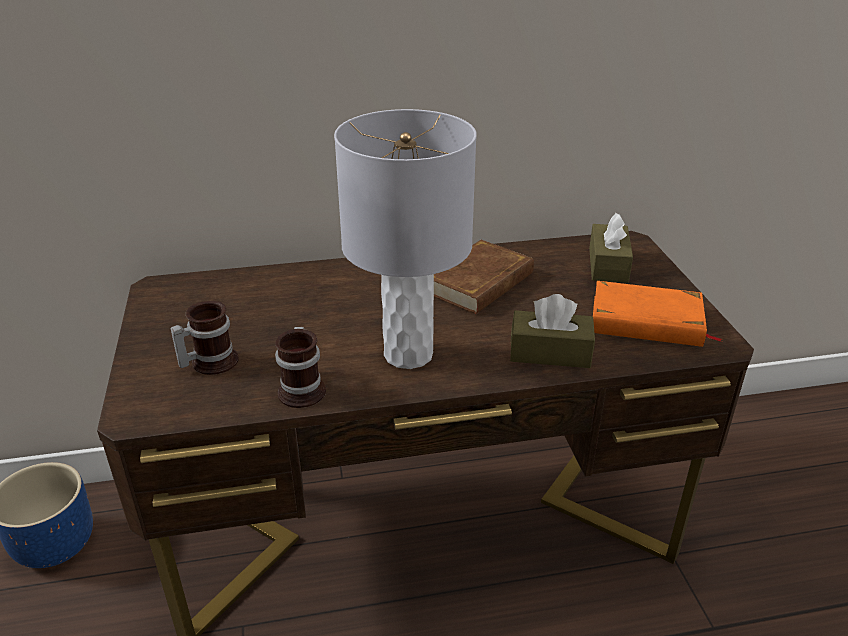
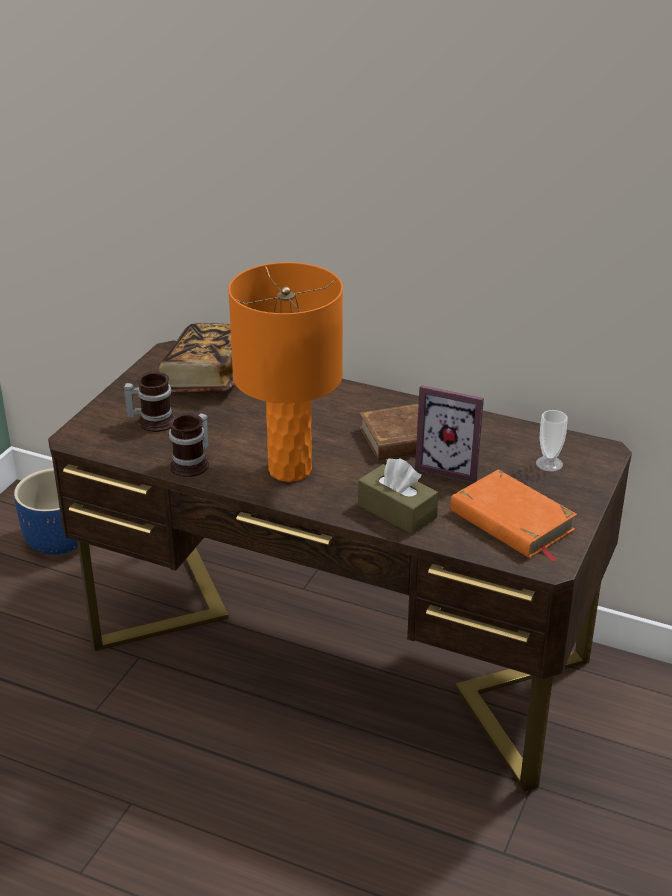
camera: 35 degrees right, 0 degrees up
(222, 298) = (207, 377): none -> book
(407, 354) = (289, 469): grey table lamp -> orange table lamp
(540, 296) = (450, 466): none -> picture frame
(608, 265) = (549, 464): brown tissue box -> cup

